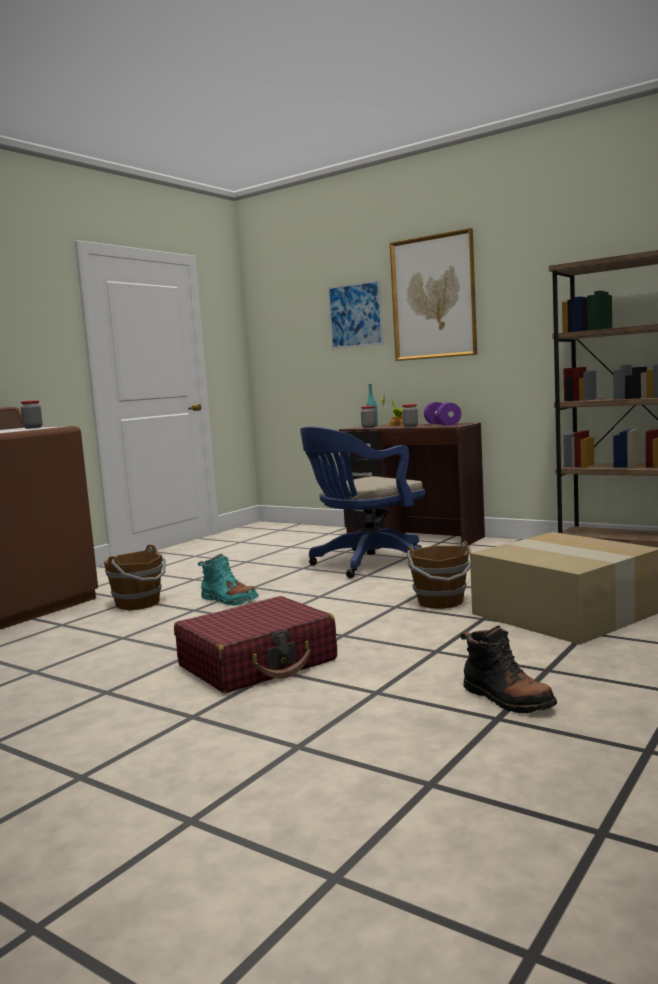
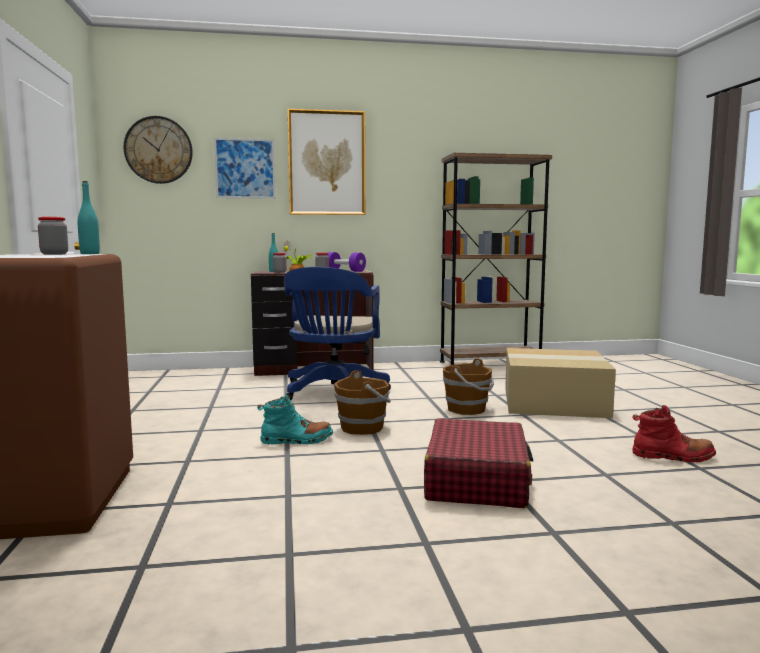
camera: 45 degrees left, 0 degrees up
(58, 426) = (90, 253): none -> turquoise bottle
(139, 604) = (206, 463): brown bucket -> brown bucket (363, 428)
(285, 307) = (158, 150): none -> wall clock
(507, 699) = (673, 456): black boot -> red boot

